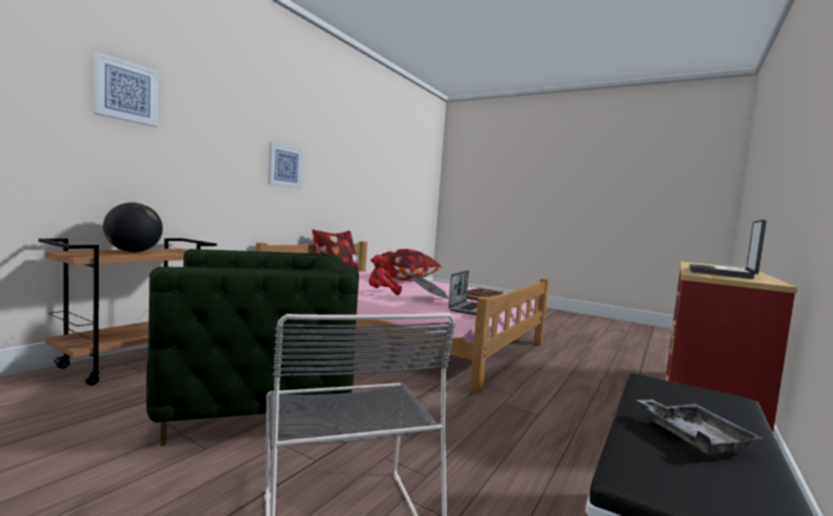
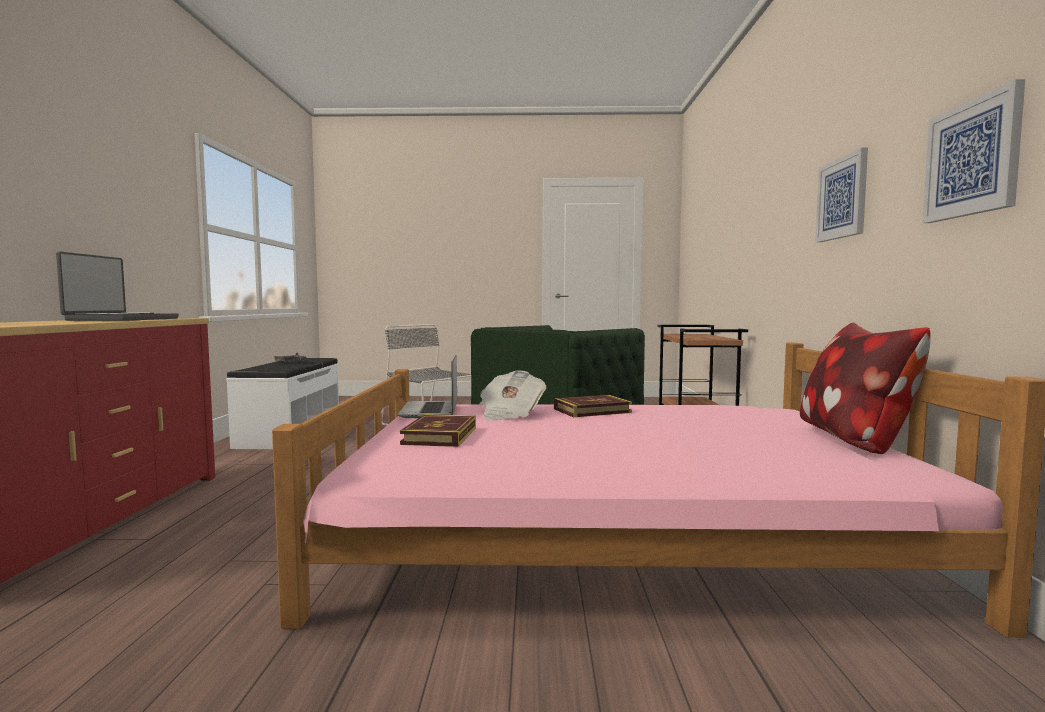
camera: 150 degrees right, 0 degrees up
(126, 91) = (741, 191): picture -> picture (972, 158)
(133, 252) = (697, 336): globe -> none
(382, 293) = (592, 410): red plush toy -> book
(407, 280) = (691, 454): pillow -> none

